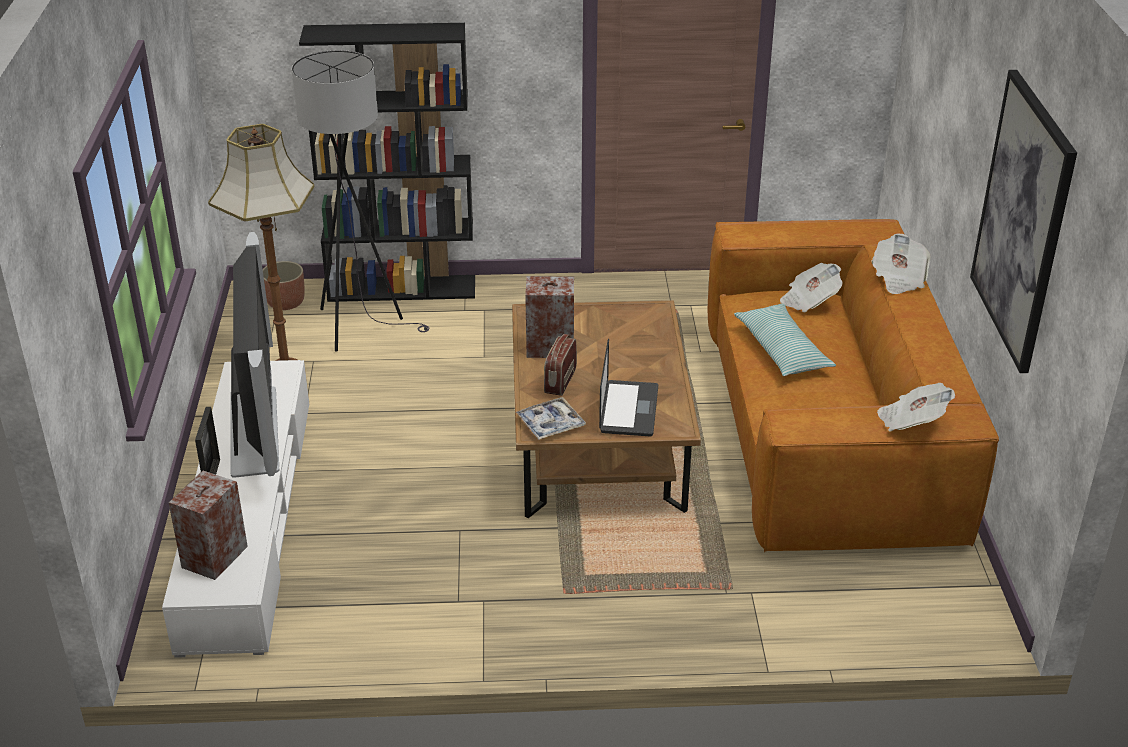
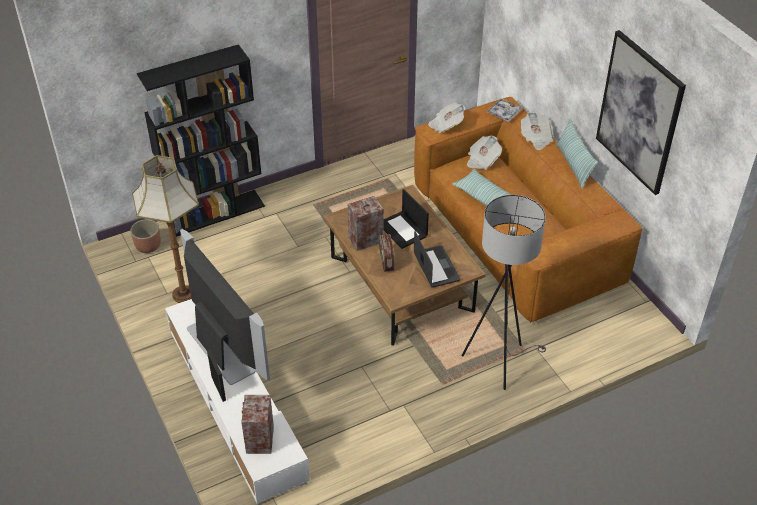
camera: 25 degrees left, 10 degrees up
(360, 325) = (207, 247): grey floor lamp -> grey floor lamp (499, 360)
(550, 424) = (400, 291): tray -> tray (504, 113)
(615, 351) = (403, 230): none -> laptop
(911, 421) = (597, 232): newspaper -> newspaper (446, 125)
(937, 327) = (574, 165): none -> pillow

